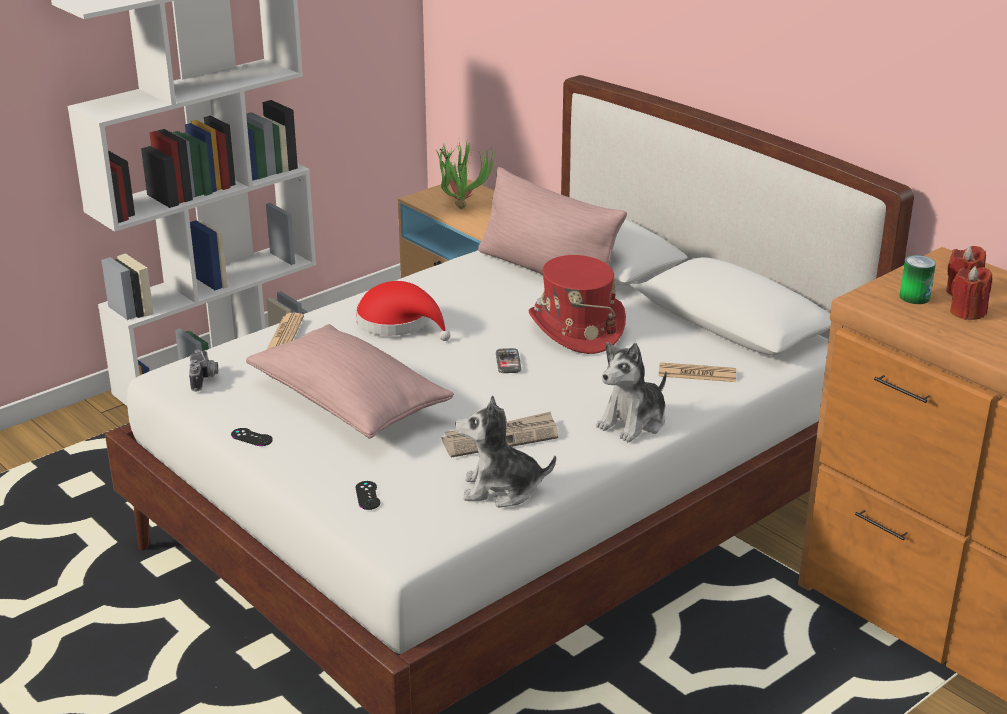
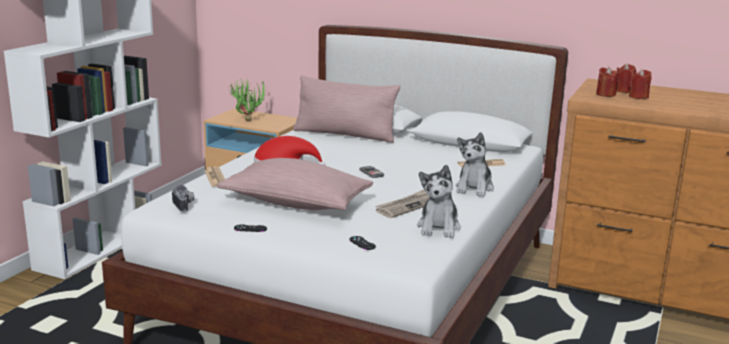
camera: 25 degrees left, 10 degrees down
(501, 489) = (439, 227): plush toy -> plush toy turned 60 degrees counterclockwise
(576, 329) = (391, 155): red hat -> none
(914, 297) = (605, 94): can -> red candle

